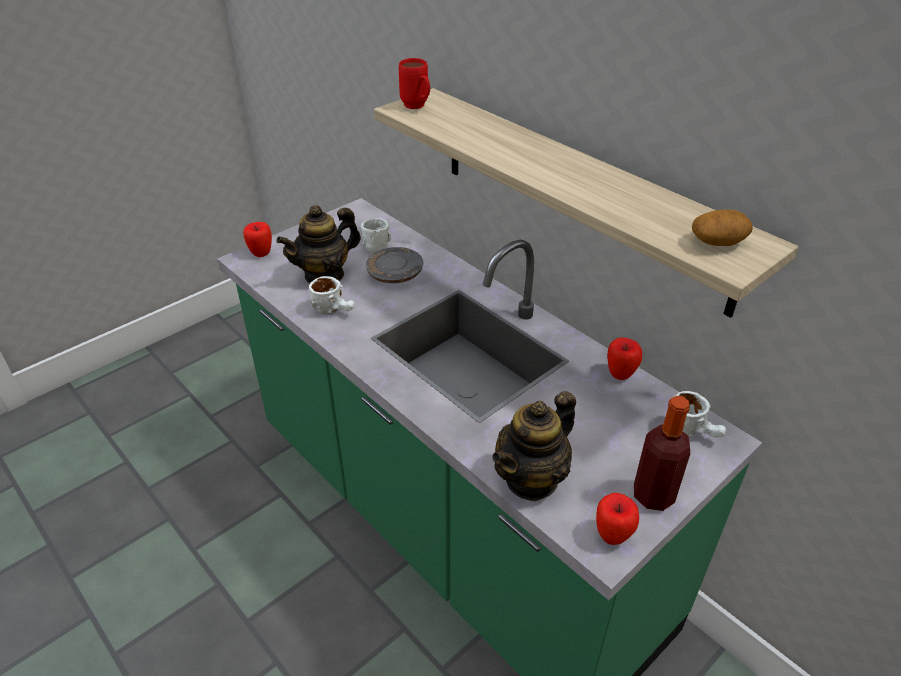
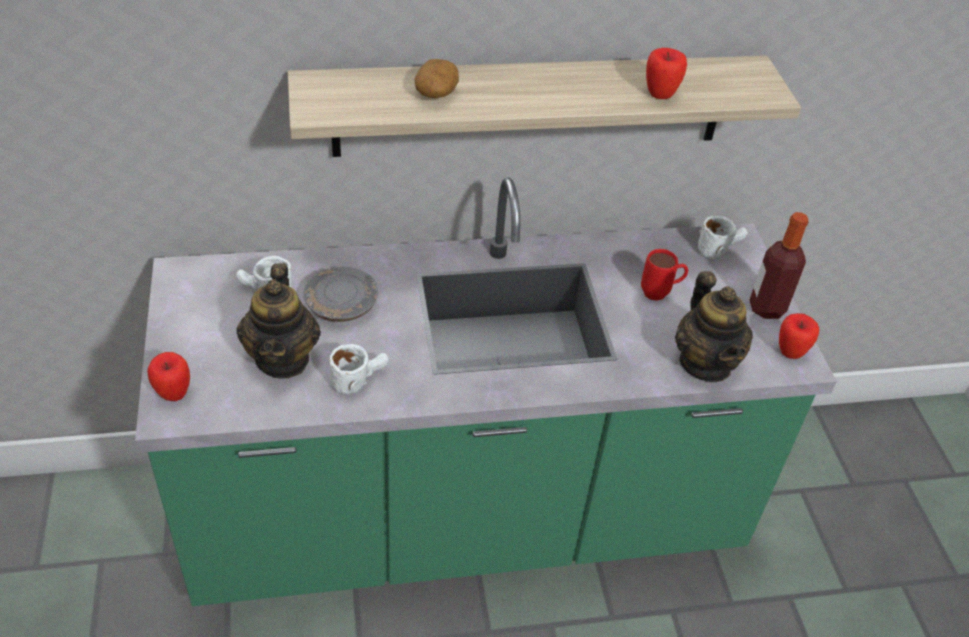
camera: 60 degrees left, 5 degrees up
(417, 107) = (327, 100): red mug -> red mug (660, 293)
(620, 374) = (626, 245): apple -> apple (660, 94)
(717, 242) = (736, 82): potato -> potato (436, 93)

